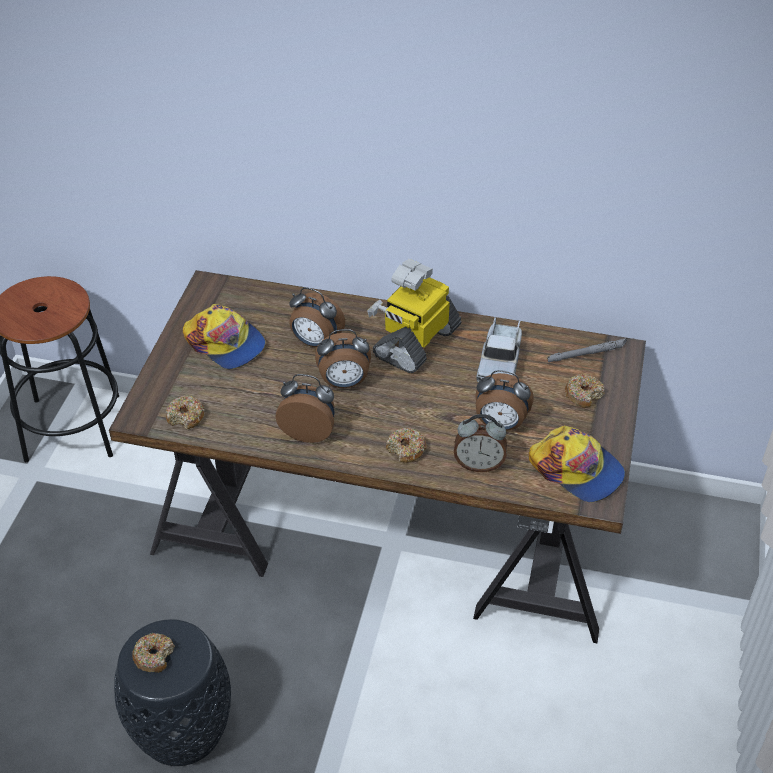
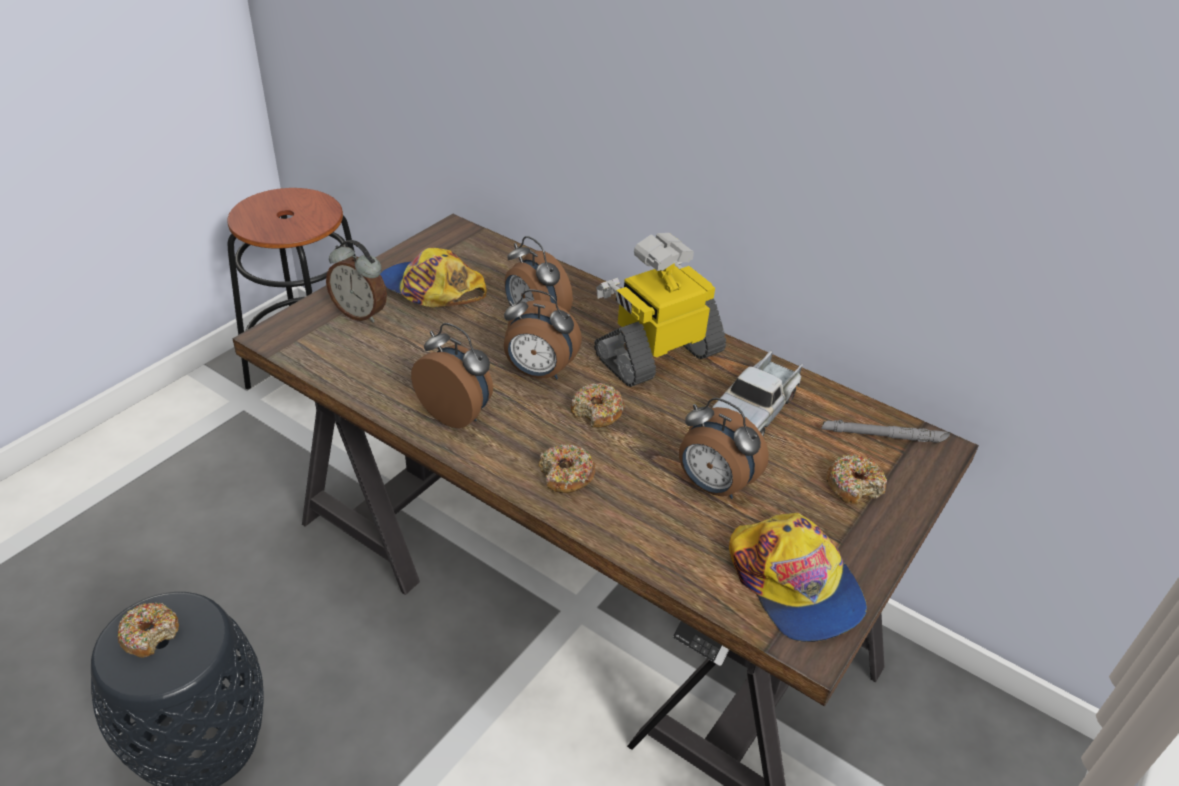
camera: 20 degrees right, 5 degrees down
(186, 417) = (326, 352): donut -> donut (597, 412)
(225, 343) = (430, 290): cap -> cap turned 150 degrees clockwise
(479, 464) = (654, 528): alarm clock -> alarm clock (361, 313)

